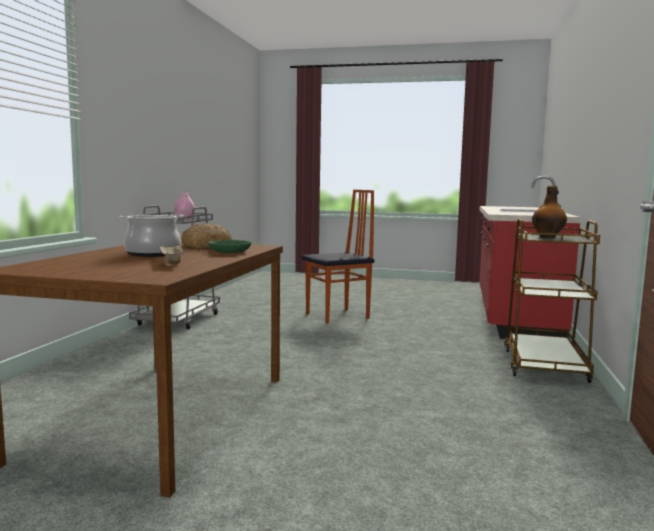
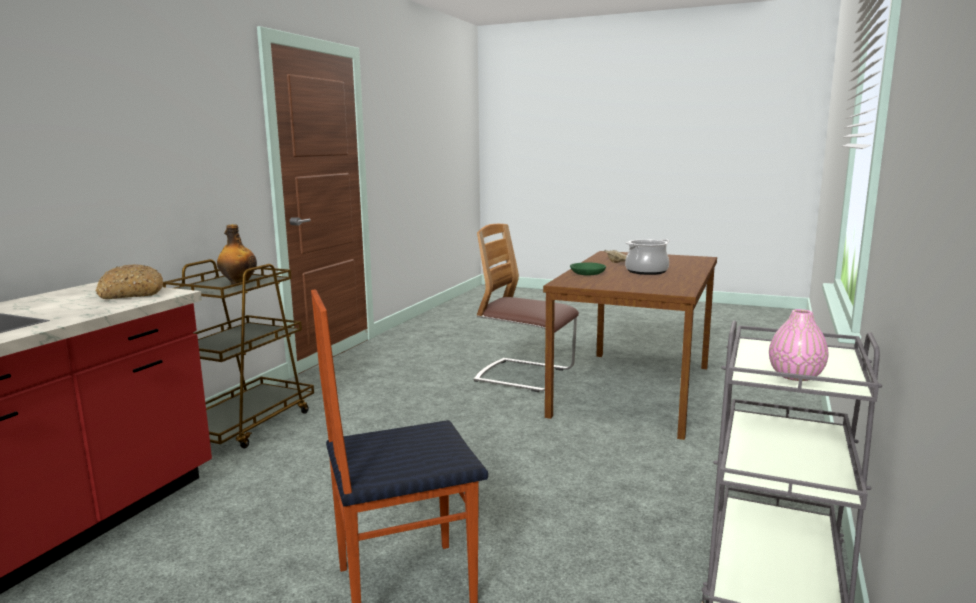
camera: 170 degrees left, 5 degrees up
(207, 246) = (616, 282): bread -> bread (131, 294)
(308, 432) = (524, 376): none -> chair

